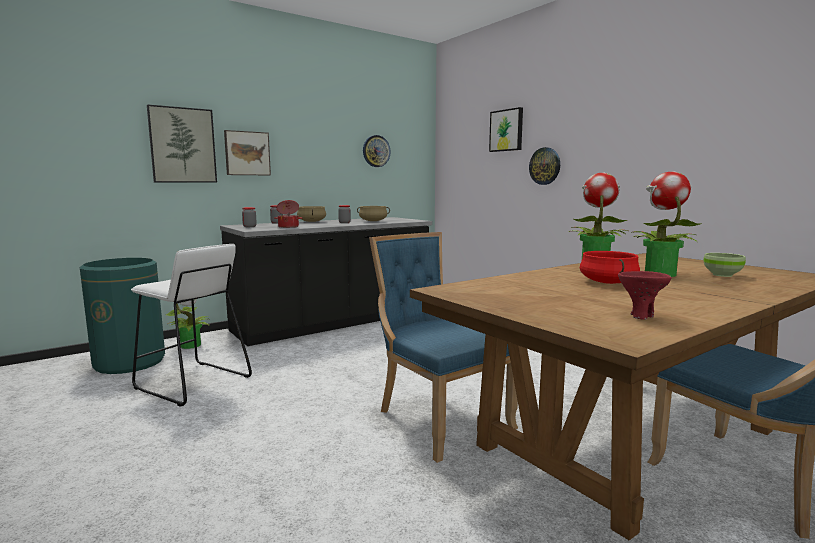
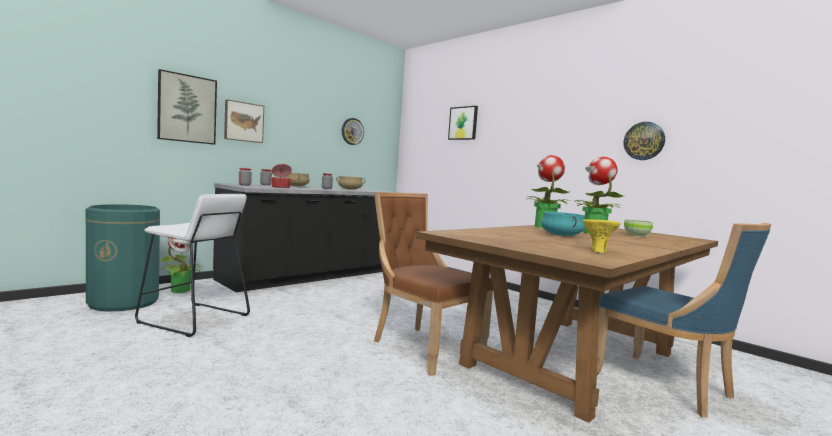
camera: 10 degrees left, 5 degrees down
(438, 419) = (423, 347): blue chair -> brown chair
(545, 166) = (494, 153): wall clock -> wall clock (644, 141)
(607, 282) = (561, 235): red cooking pot -> turquoise cooking pot
(641, 316) = (598, 251): red bowl -> yellow bowl

